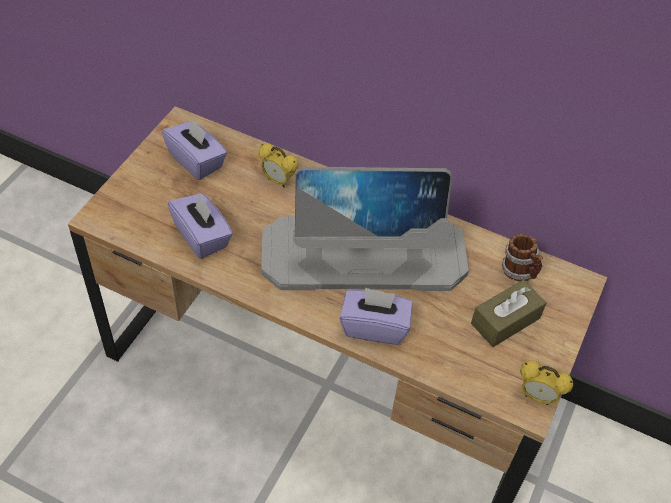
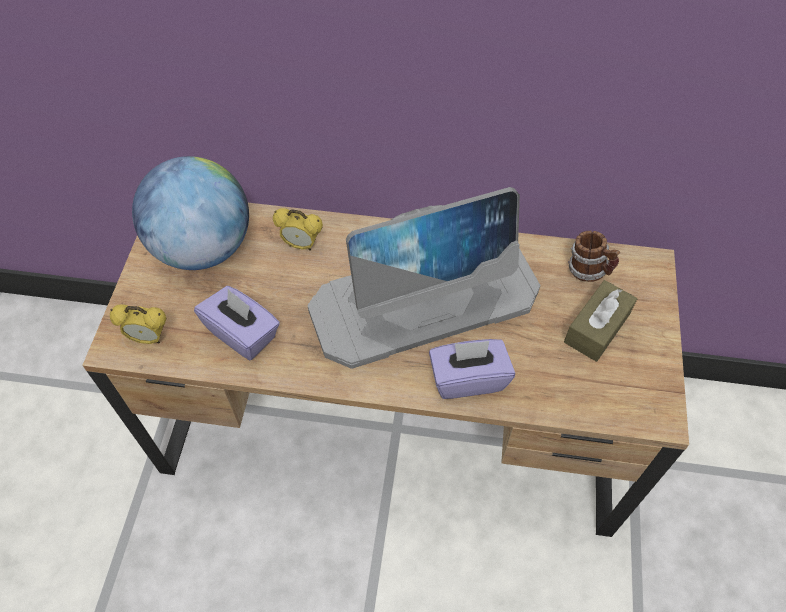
camera: 15 degrees left, 5 degrees up
(196, 161) = (203, 248): purple tissue box -> globe
(537, 396) = (663, 401): alarm clock -> alarm clock (149, 338)

